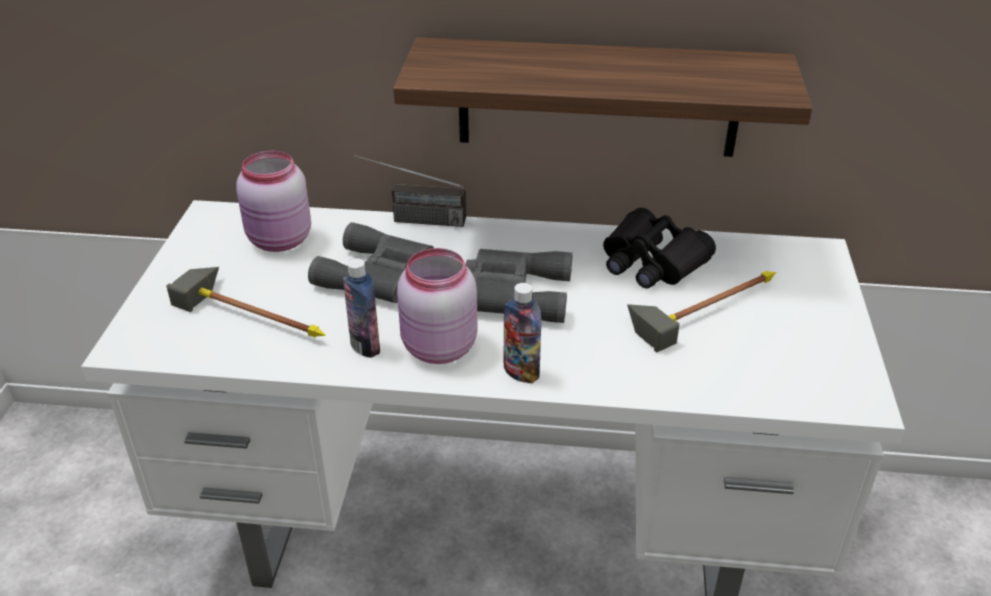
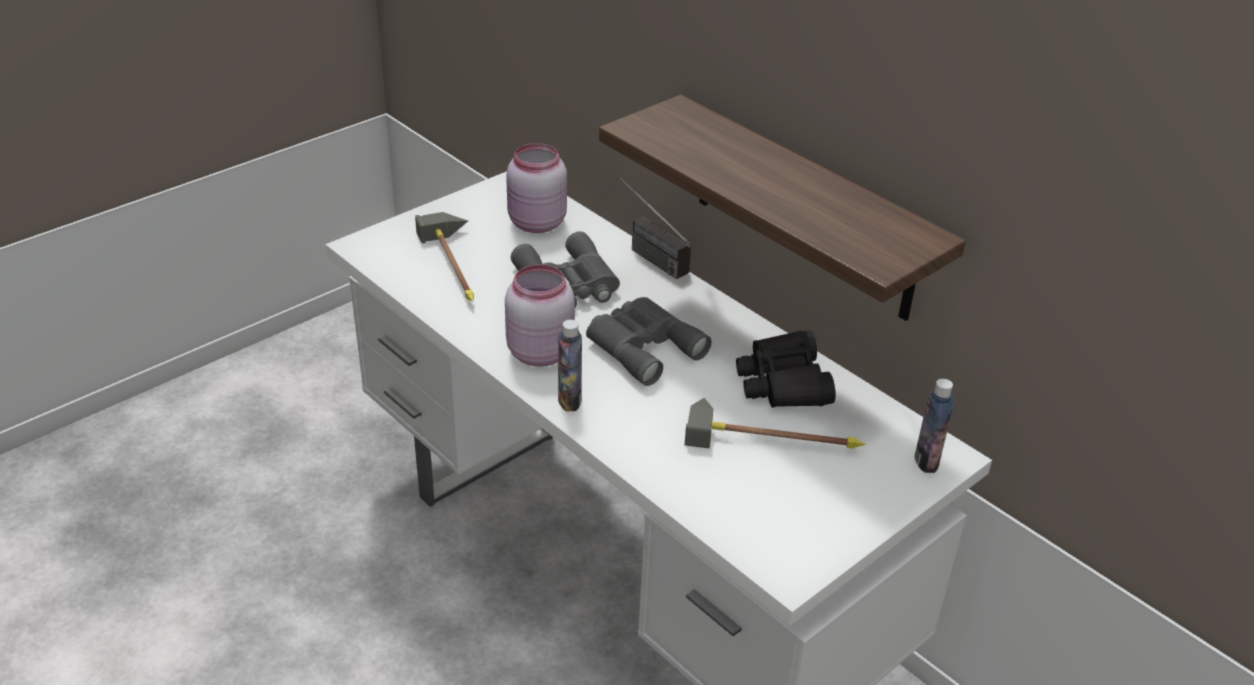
camera: 40 degrees right, 0 degrees up
(365, 346) = (495, 325): bottle -> bottle (926, 460)

